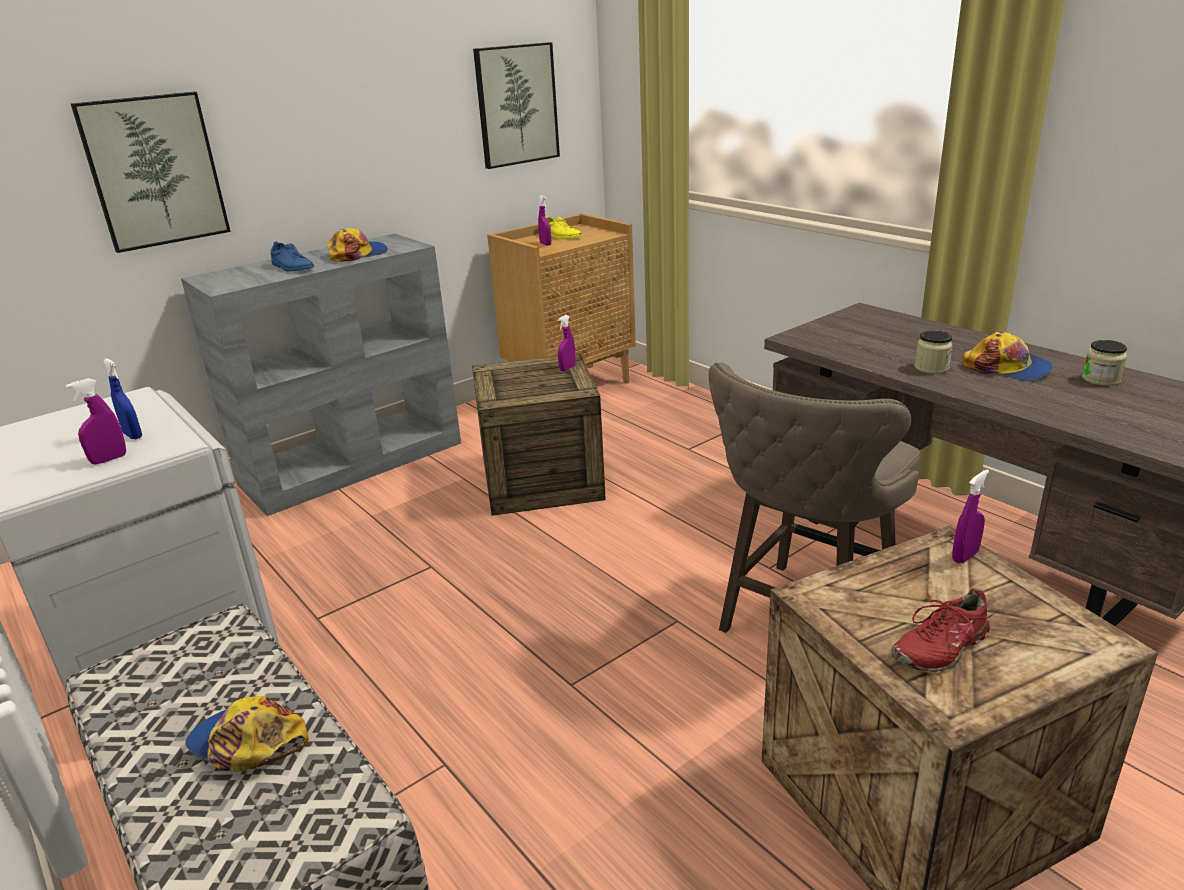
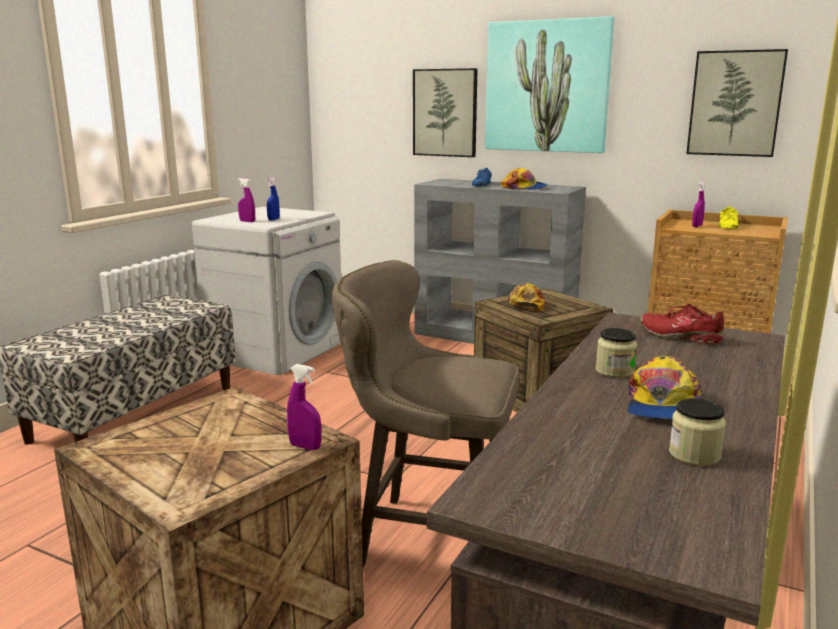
camera: 65 degrees right, 10 degrees down
(247, 743) = (121, 328): cap -> cap (525, 304)
(310, 109) = (547, 87): none -> picture
(567, 368) = (576, 310): purple spray bottle -> none
(939, 647) = (169, 441): red shoe -> red shoe (680, 336)

